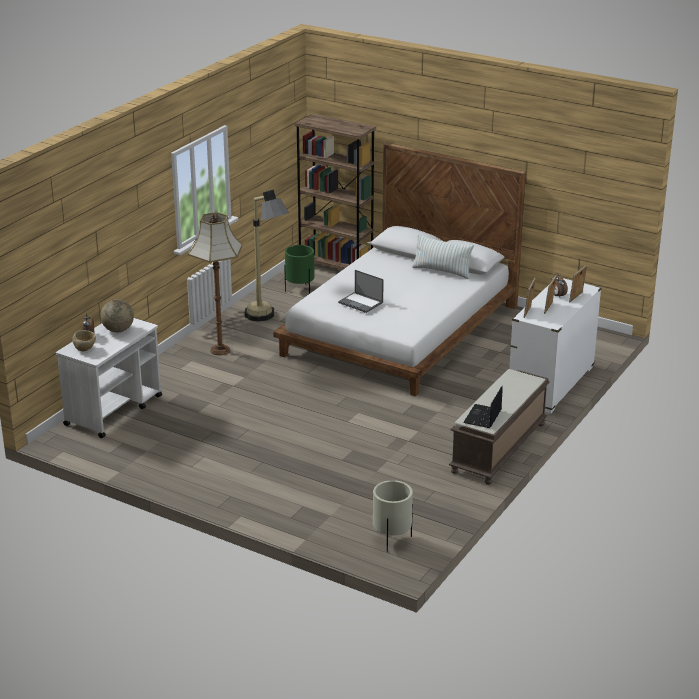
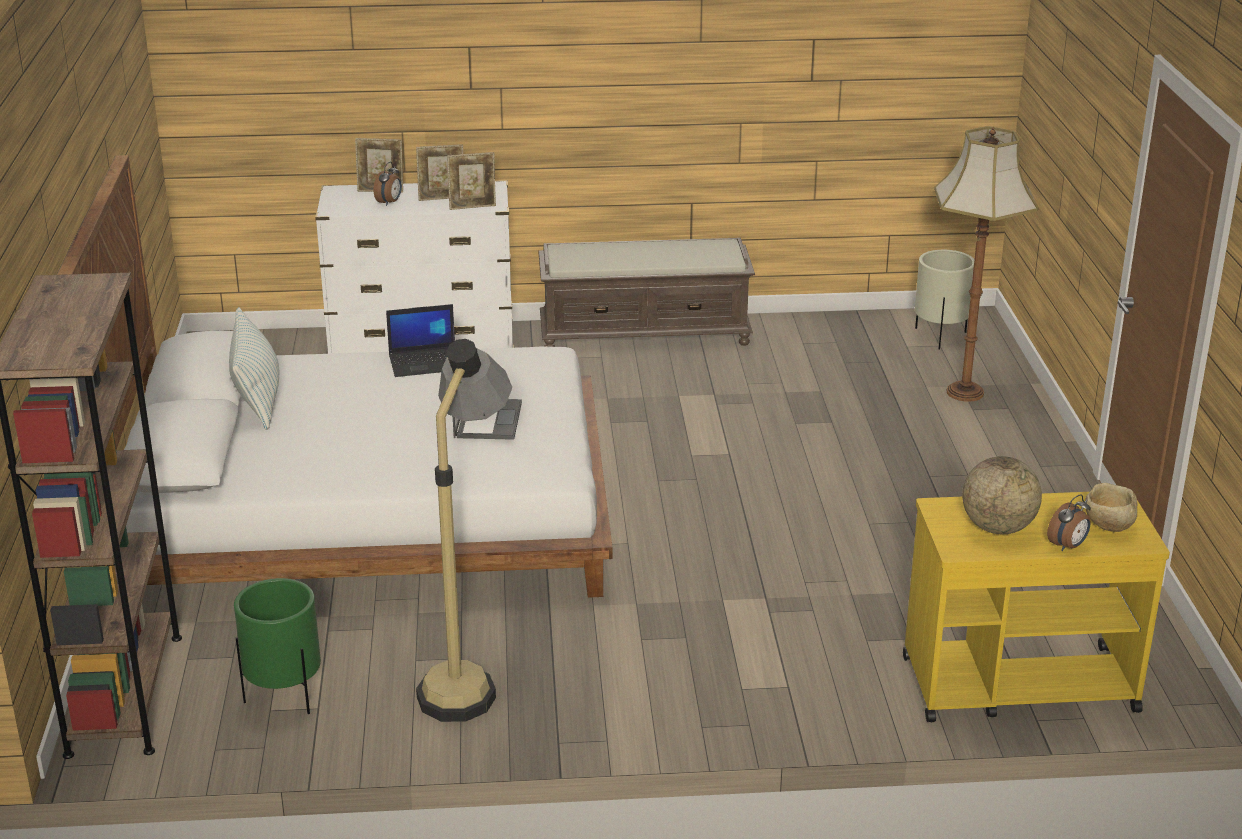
camera: 125 degrees left, 0 degrees up
(114, 410) = (1017, 684): white cart -> yellow cart
(220, 350) = (663, 672): floor lamp -> floor lamp (965, 392)
(483, 417) = (707, 252): laptop -> laptop (426, 362)

